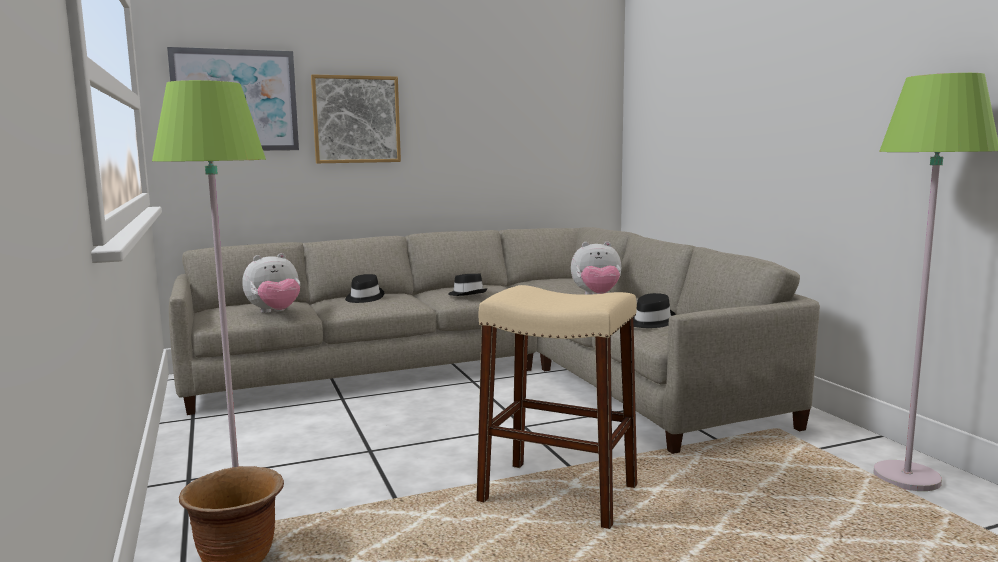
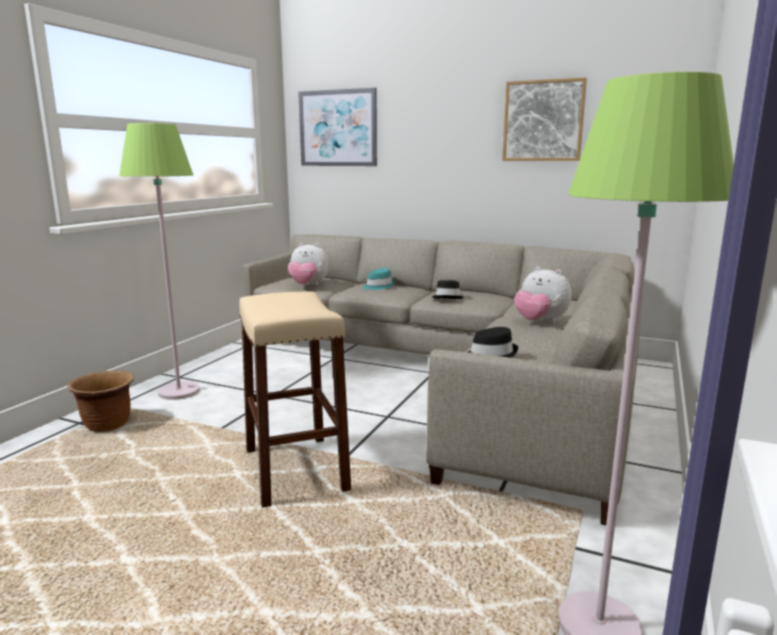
camera: 45 degrees right, 5 degrees up
(356, 119) = (420, 141): picture -> picture (543, 121)
(363, 298) = (378, 286): black hat -> turquoise hat

